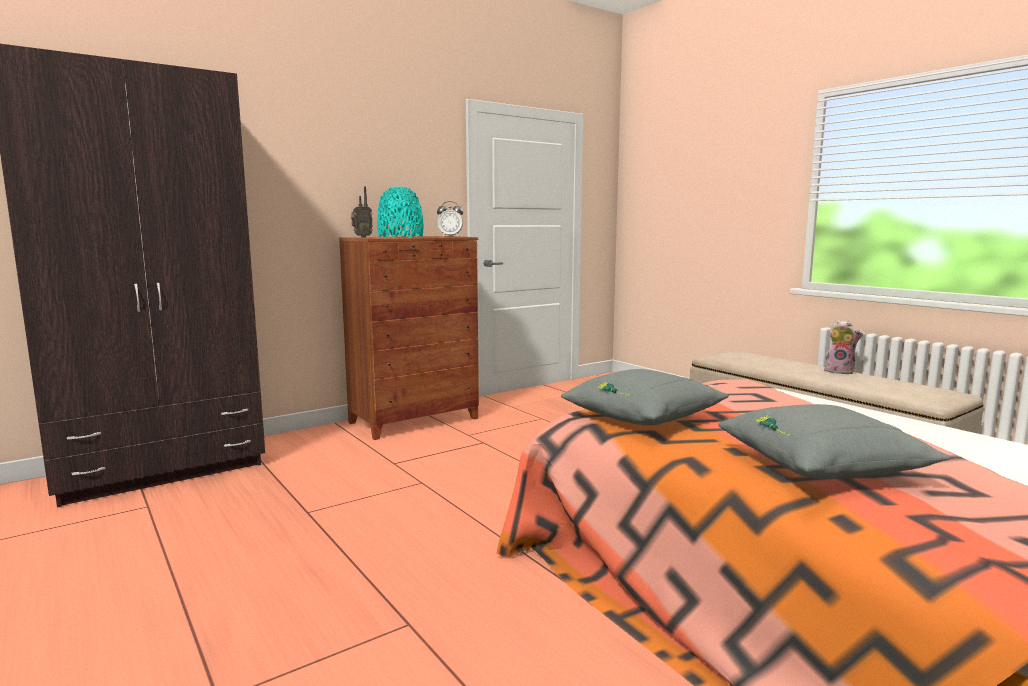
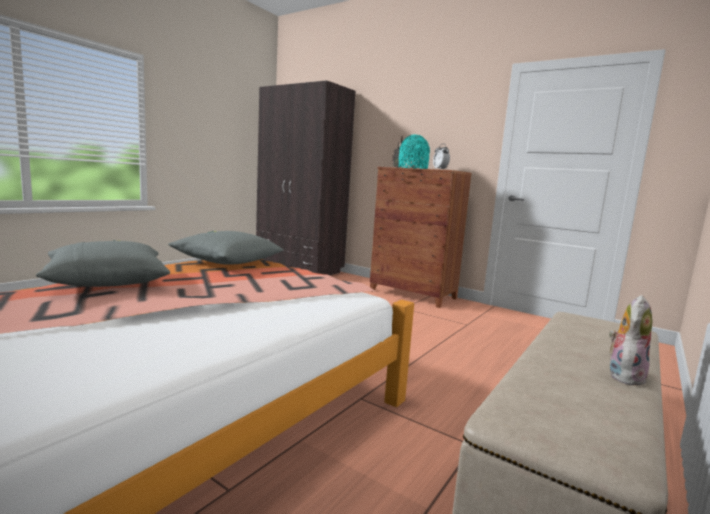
camera: 70 degrees right, 0 degrees up
(840, 371) = (623, 375): plush toy -> plush toy turned 150 degrees counterclockwise

